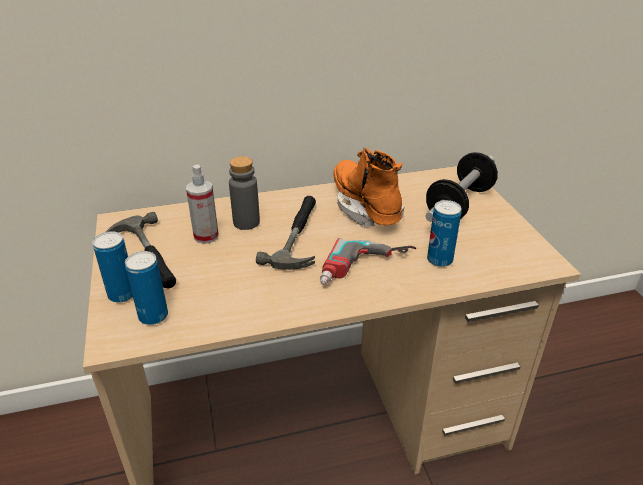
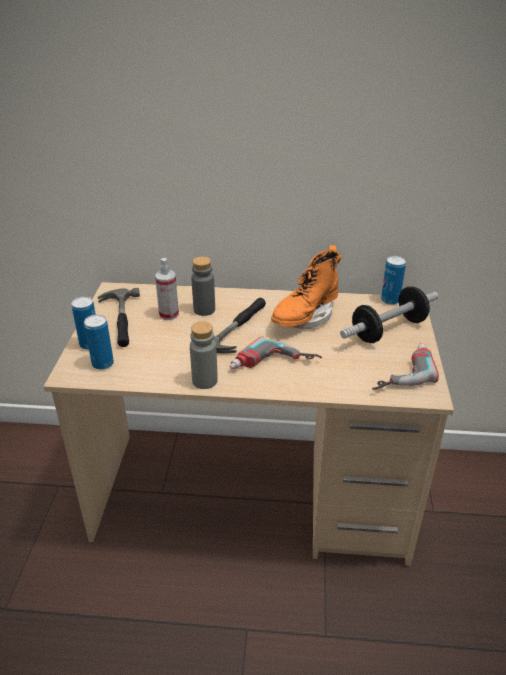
camera: 20 degrees right, 0 degrees up
(297, 306) = (205, 381): none -> grey bottle
(365, 208) = (305, 317): orange boot -> orange boot turned 135 degrees counterclockwise
(439, 260) = (338, 371): can -> can (390, 300)
(500, 245) = (399, 371): none -> power drill

